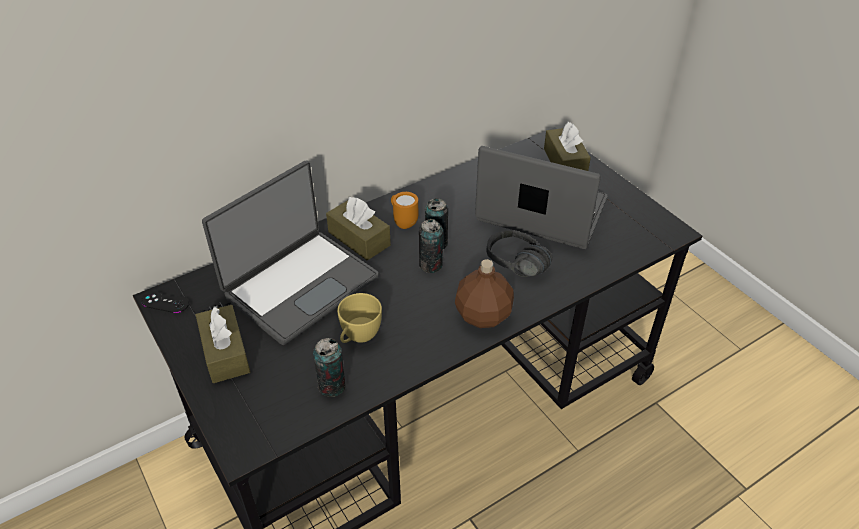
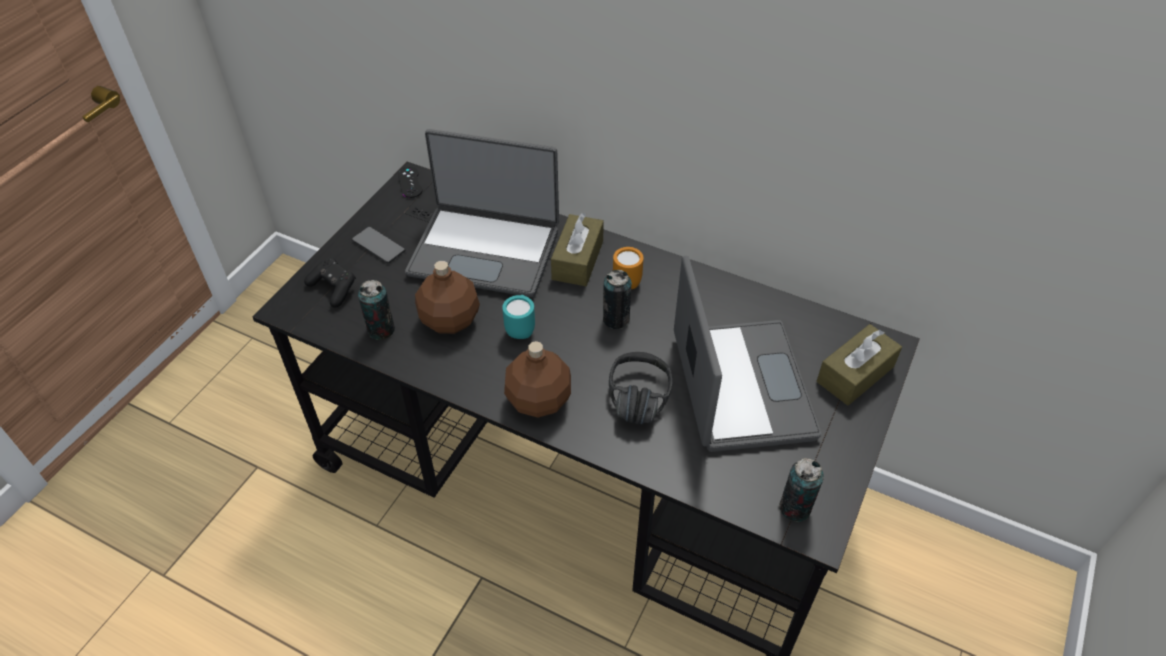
camera: 60 degrees right, 5 degrees up
(225, 352) = (378, 246): brown tissue box -> phone
(250, 403) = (334, 288): none -> black game controller
(358, 337) = (449, 320): yellow cup -> brown bottle
(404, 297) = (521, 329): none -> turquoise mug
(430, 265) = (580, 329): can -> can (795, 508)

